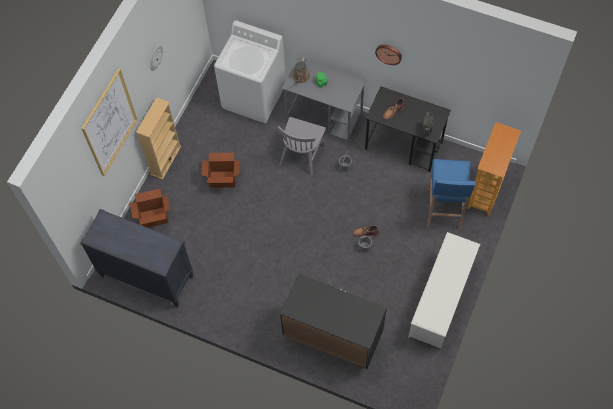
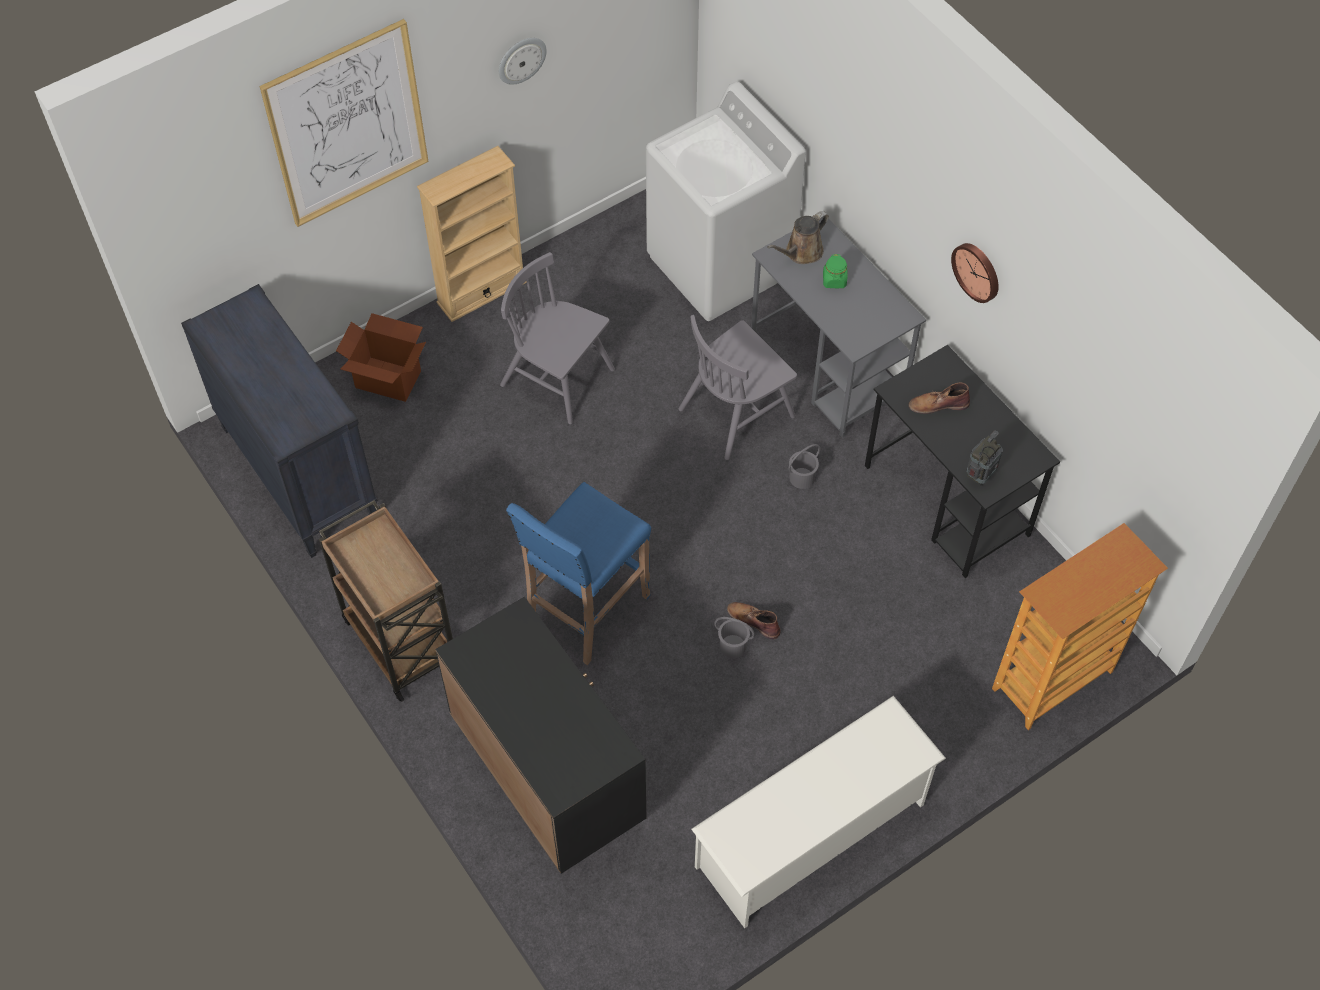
camera: 30 degrees right, 5 degrees down
(223, 179) = (558, 378): cardboard box -> grey chair
(237, 319) = (399, 640): none -> brown cart
(444, 209) = (942, 665): blue stool -> blue stool (586, 611)

